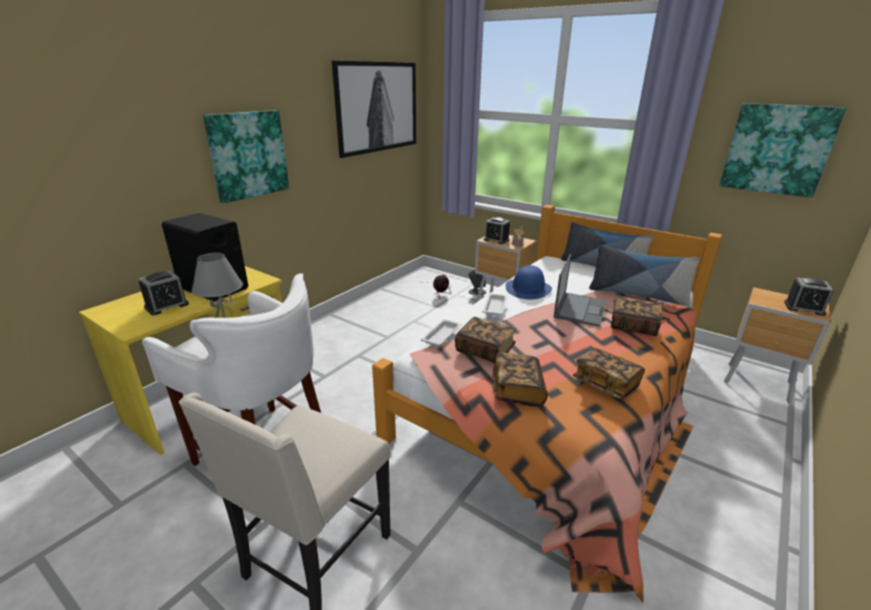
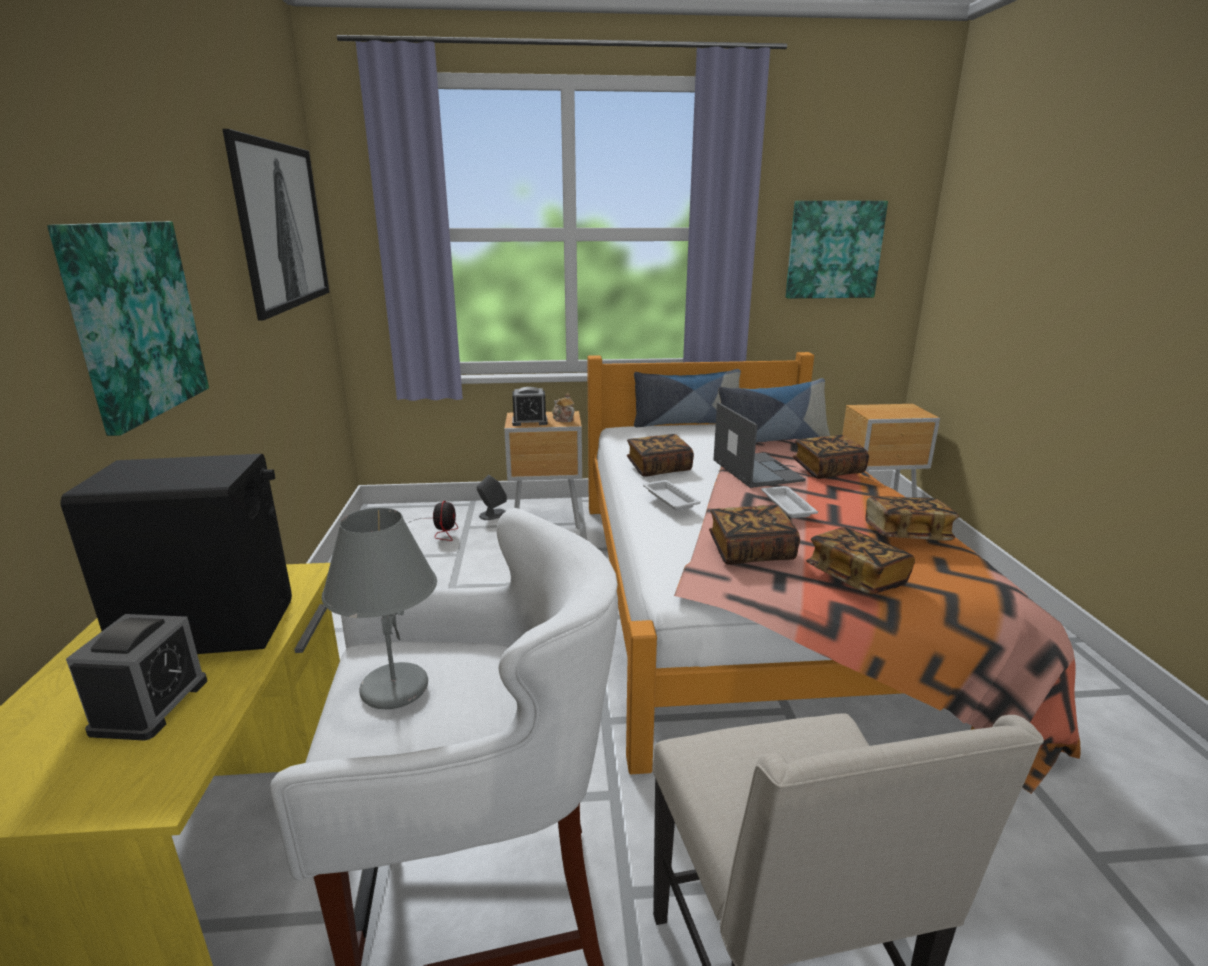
camera: 40 degrees left, 5 degrees down
(442, 335) = (671, 555): white tray -> white tray (787, 505)
(528, 288) = (659, 468): blue hat -> book
(804, 308) = (907, 412): alarm clock -> none

